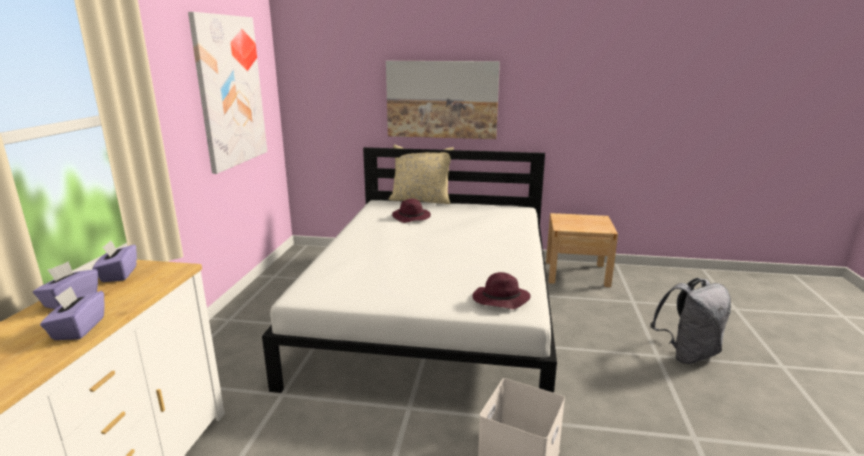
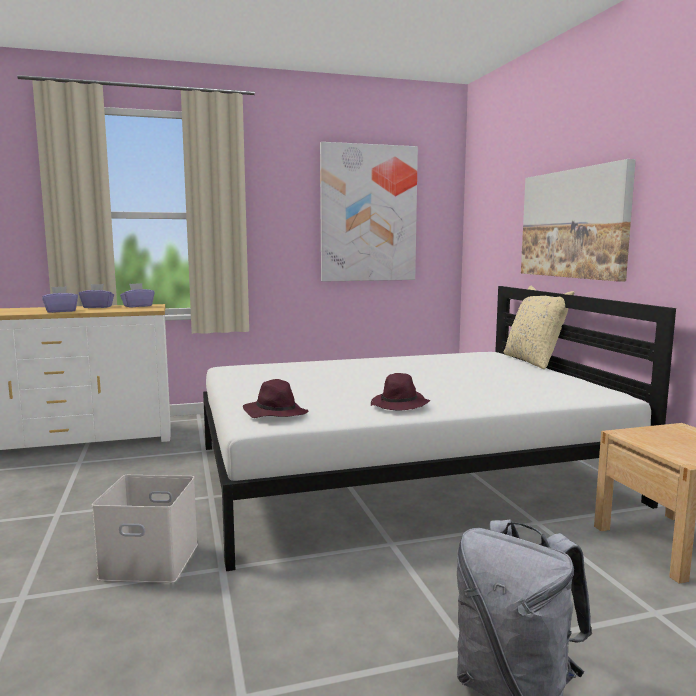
camera: 65 degrees right, 10 degrees down
(412, 217) = (465, 365): purple hat -> purple hat (400, 405)

